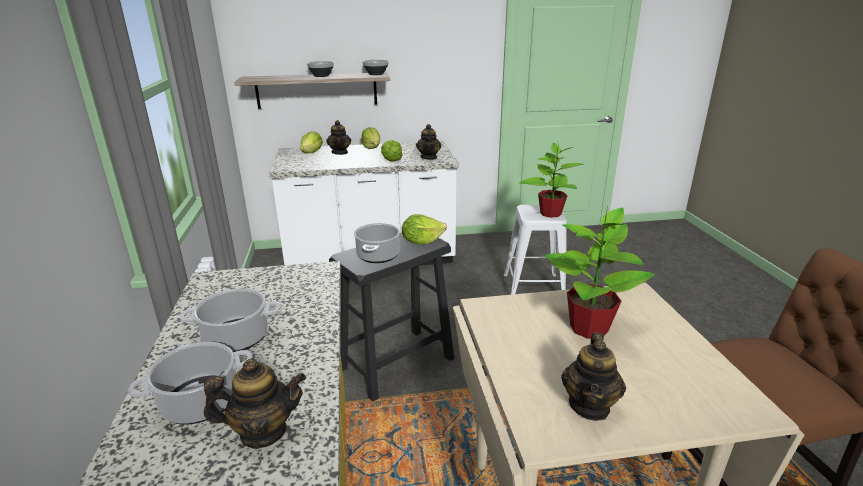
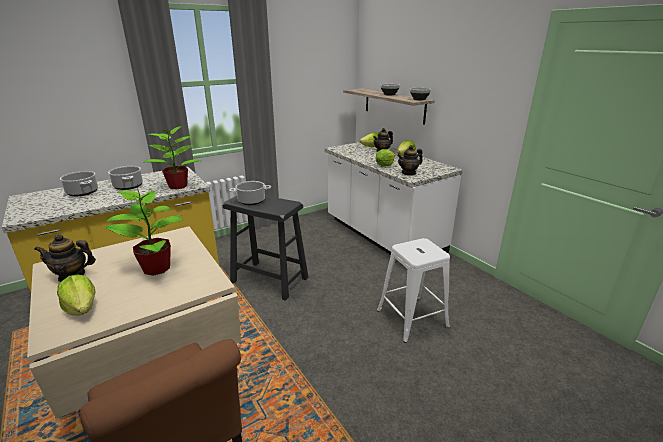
camera: 65 degrees right, 0 degrees up
(263, 432) = (60, 205): teapot -> none
(421, 241) = (279, 207): lettuce -> lettuce (82, 308)
(550, 213) = (422, 254): potted plant -> potted plant (178, 186)

